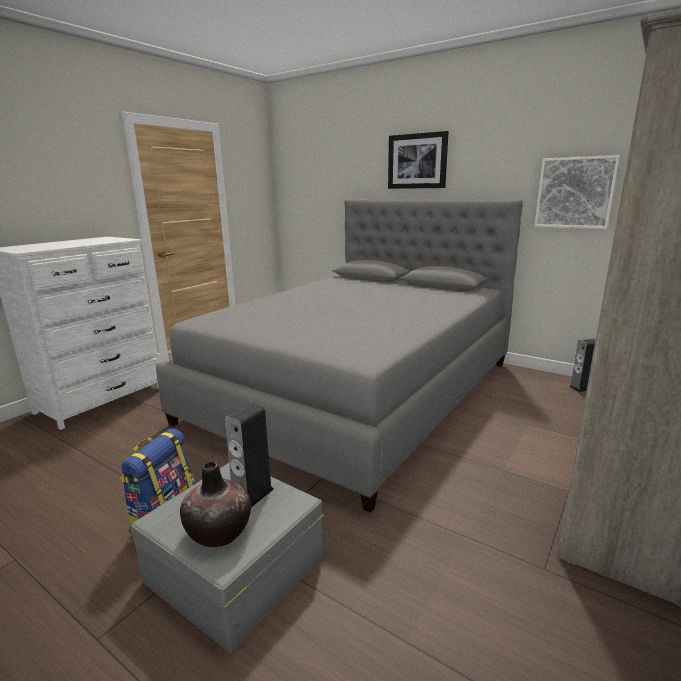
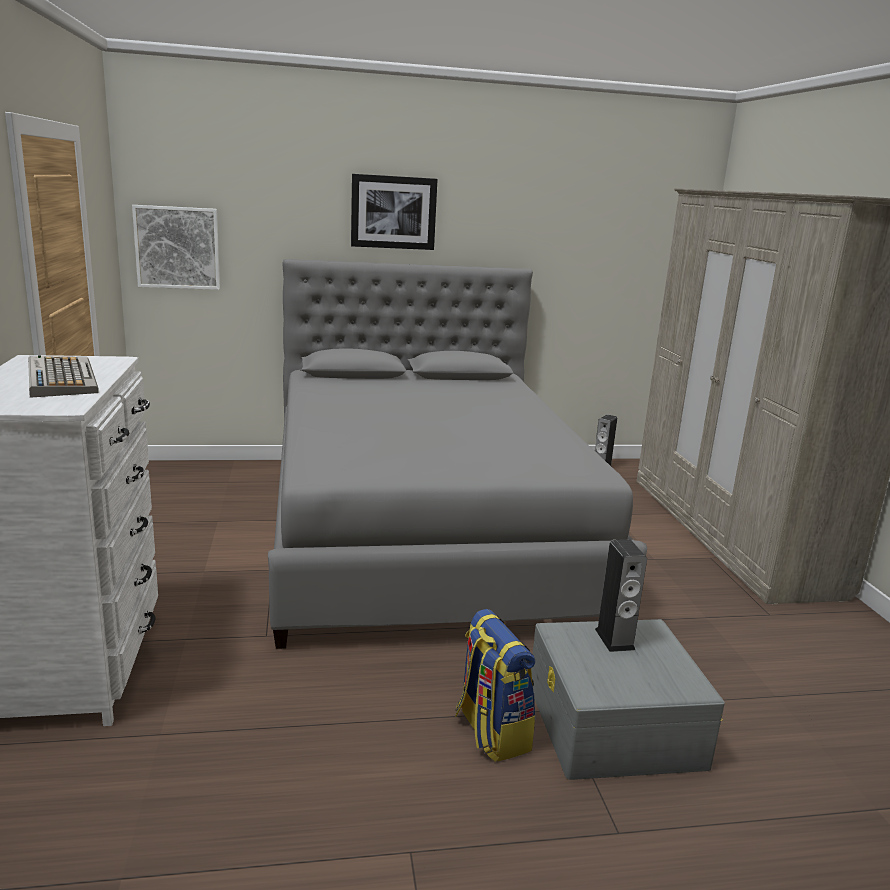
camera: 45 degrees left, 0 degrees up
(75, 243) = (60, 378): none -> keyboard
(219, 532) = (651, 674): vase -> none
(575, 193) = (578, 262): picture -> picture (177, 247)

